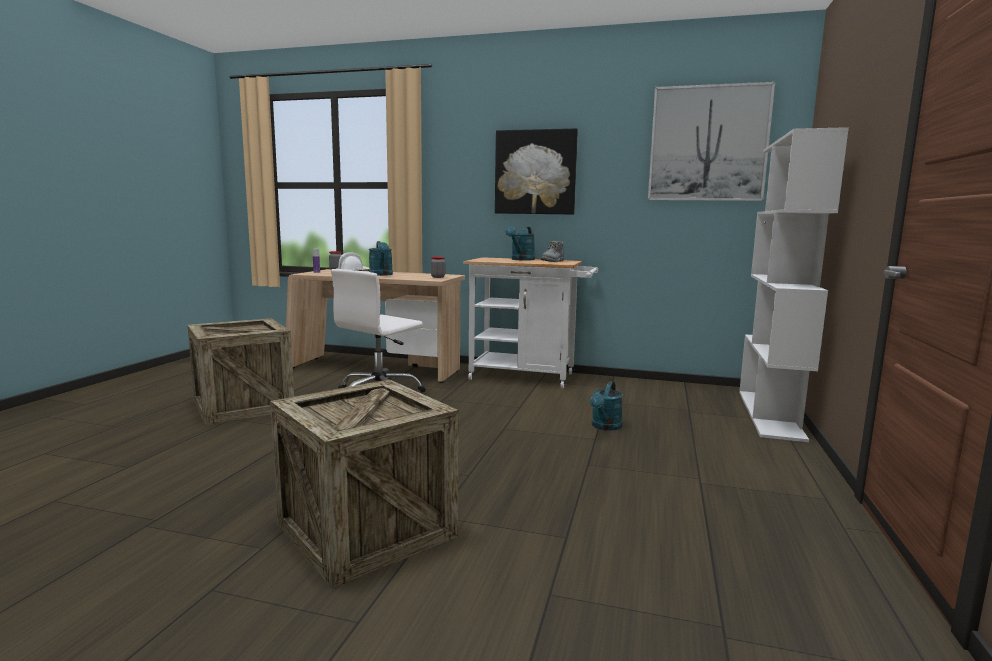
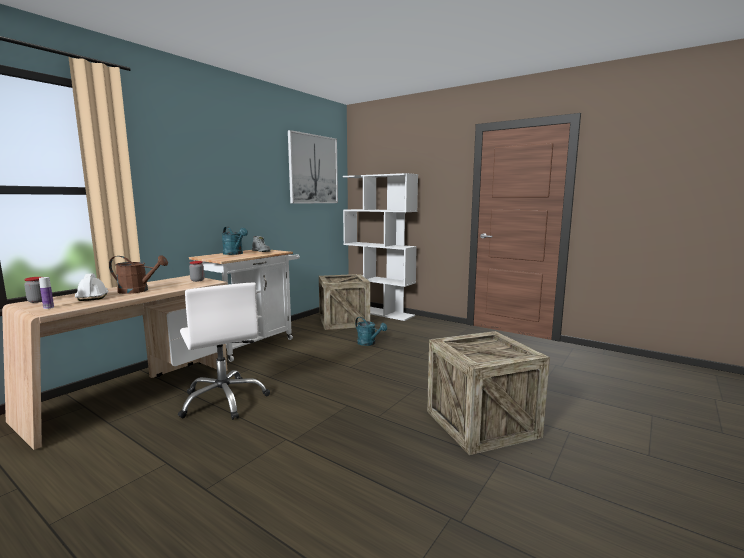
camera: 70 degrees left, 0 degrees up
(243, 406) = (161, 482): crate -> crate (344, 321)
(381, 275) = (138, 291): turquoise watering can -> brown watering can
(535, 172) = (223, 182): picture -> none

